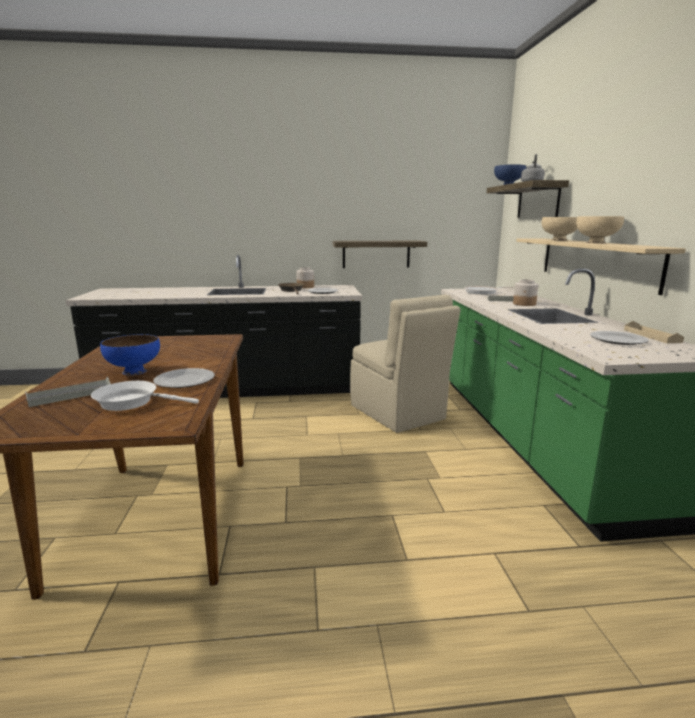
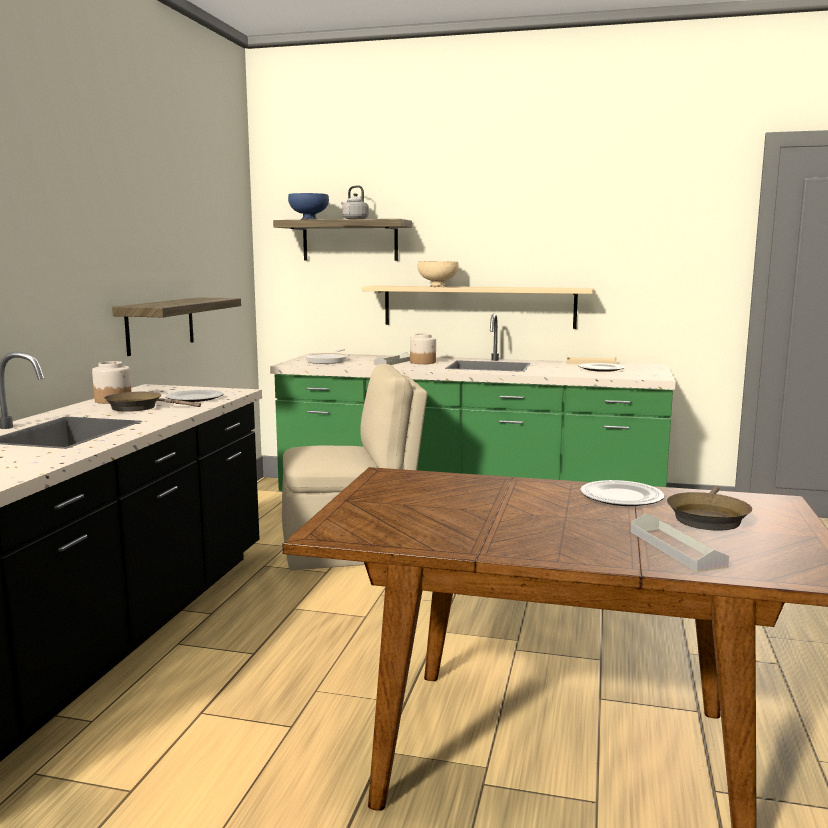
camera: 70 degrees left, 5 degrees down
(132, 402) = (707, 518): white frying pan -> brown frying pan
(134, 372) = (567, 520): blue bowl -> none
(596, 243) = (504, 287): beige bowl -> none

